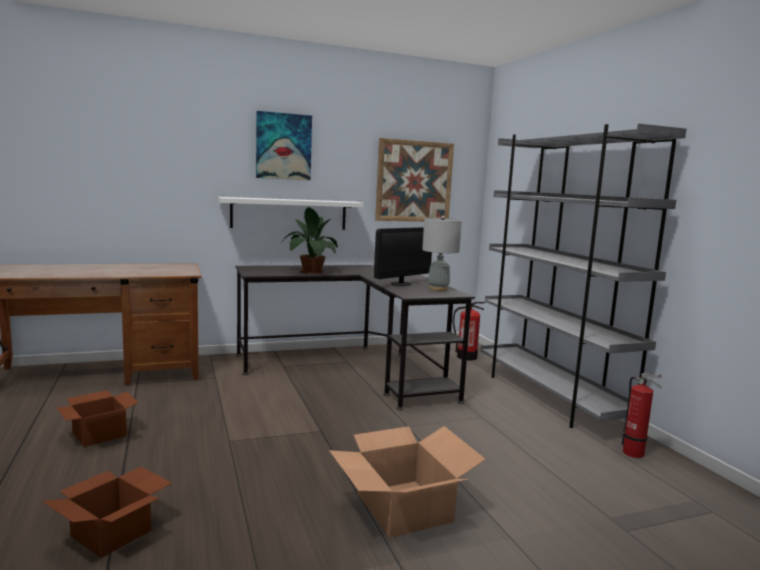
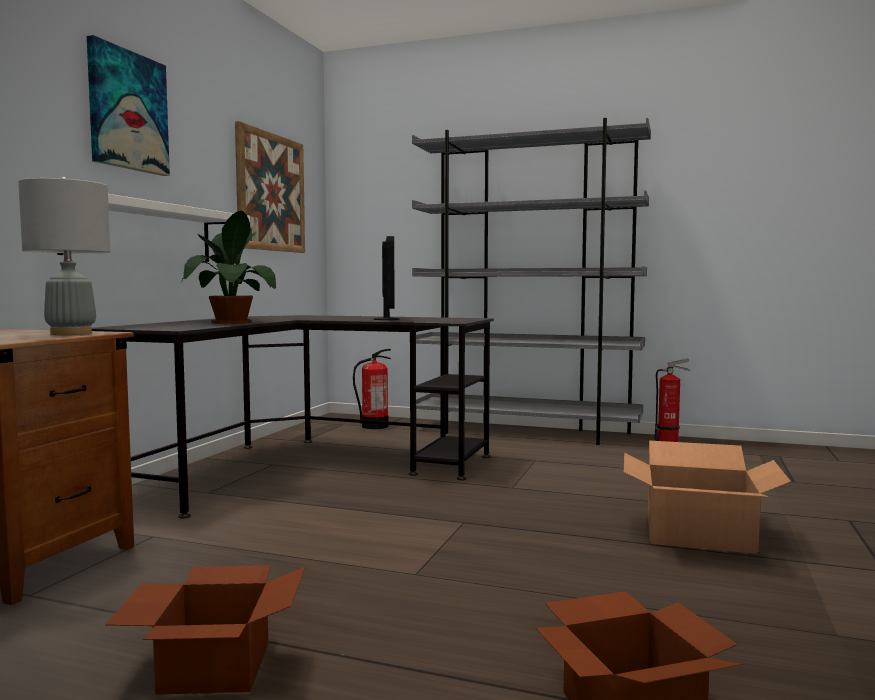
camera: 50 degrees left, 5 degrees down
(438, 289) = (438, 318): grey table lamp -> grey table lamp (71, 333)

